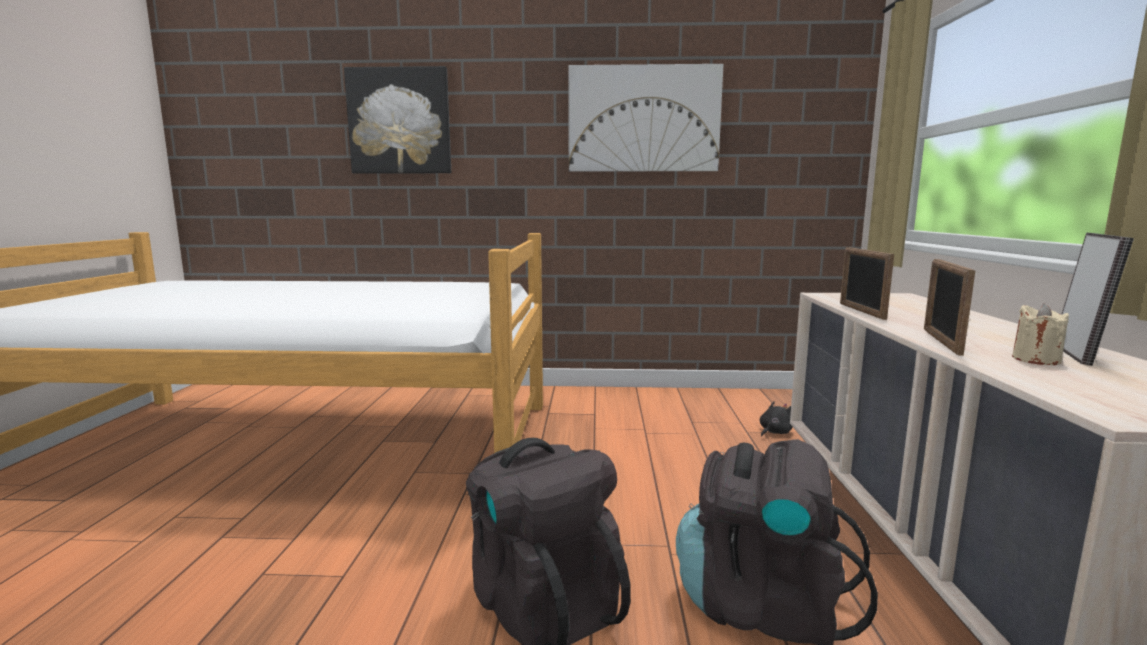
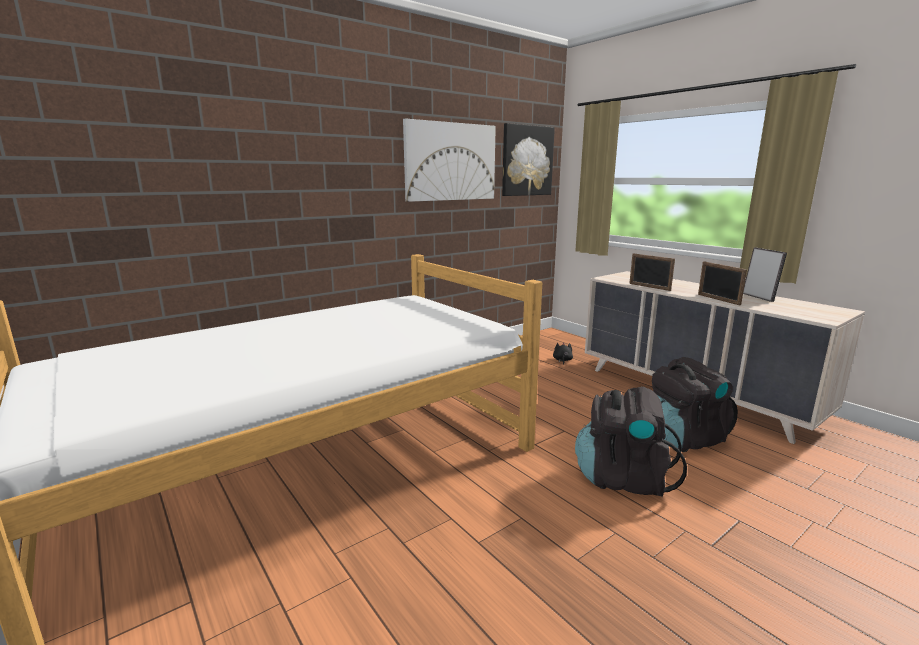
camera: 40 degrees left, 5 degrees up
(400, 121) = (266, 158): picture -> picture (527, 161)
(1036, 360) = (758, 302): beige candle -> none

